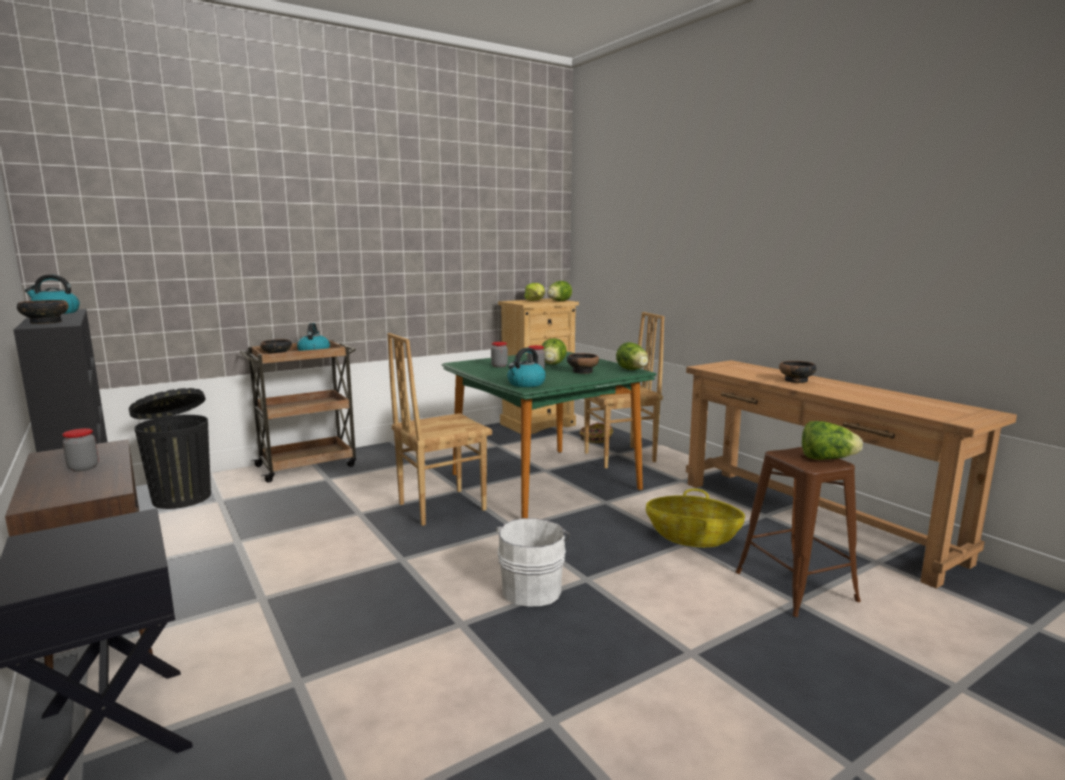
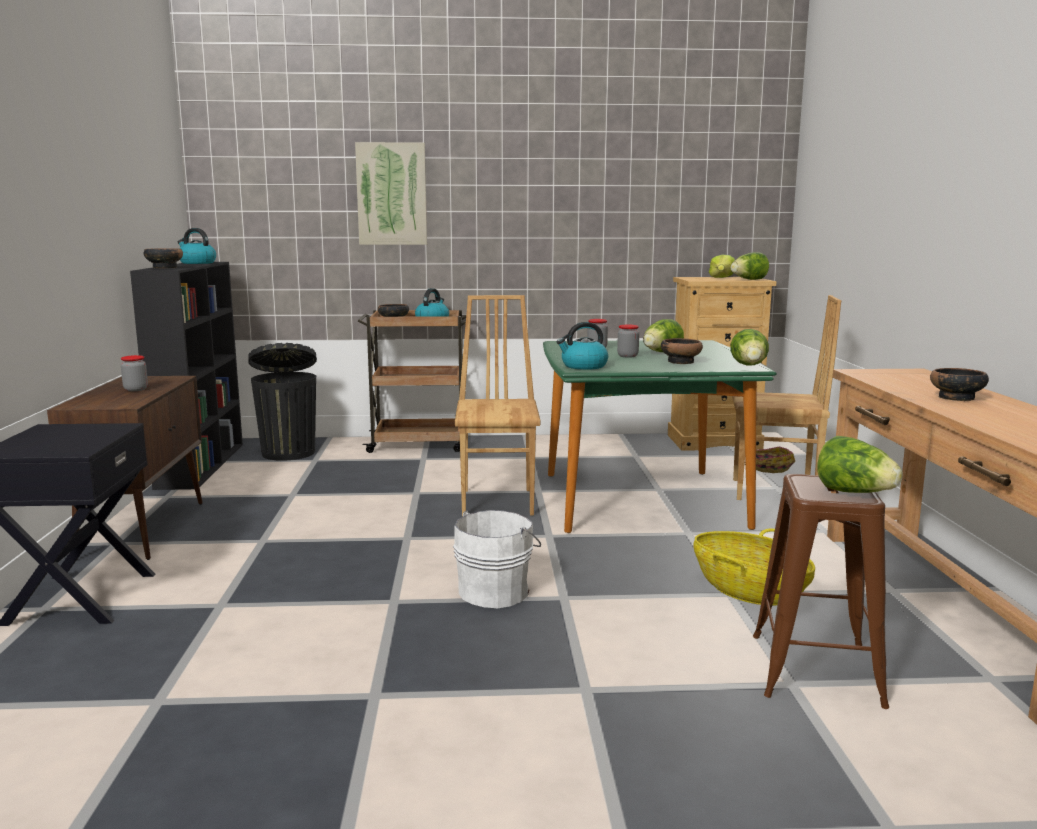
camera: 30 degrees right, 0 degrees up
(258, 236) = (392, 194): none -> picture
(440, 506) = (499, 502): brown chair -> brown chair turned 90 degrees clockwise

